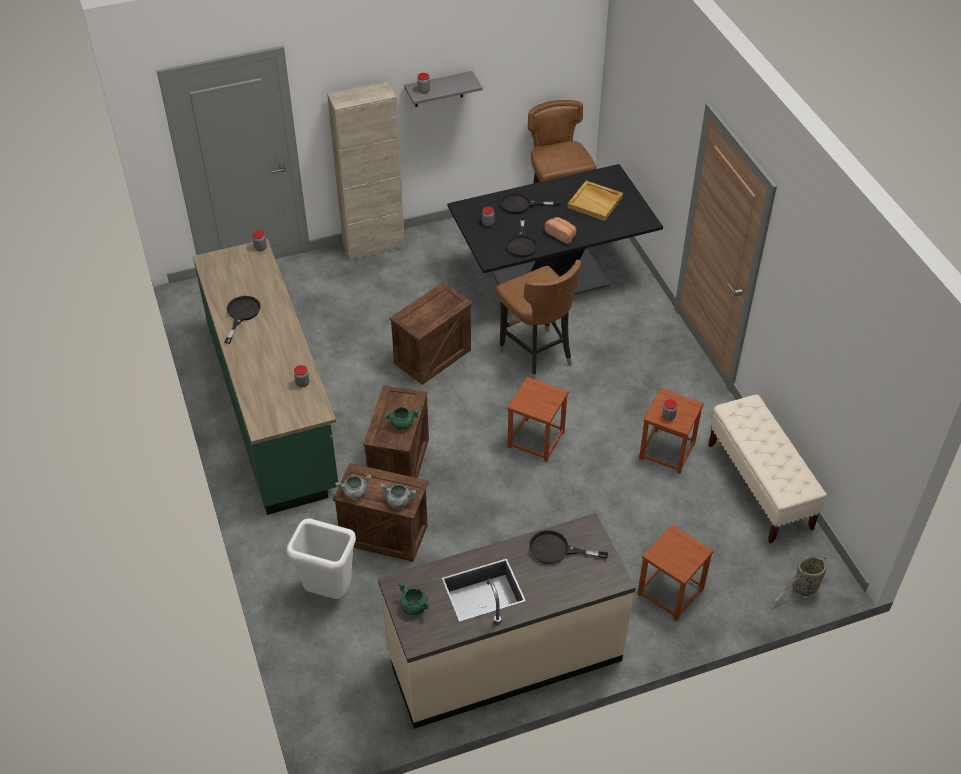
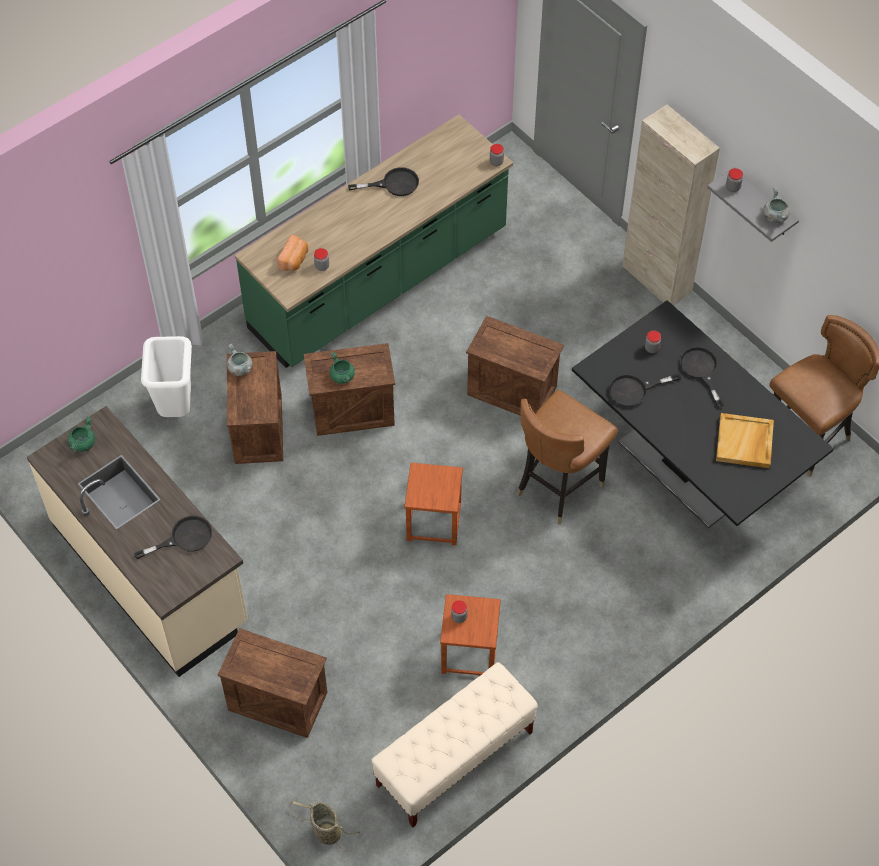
camera: 70 degrees right, 10 degrees up
(398, 501) = (242, 407): grey cooking pot -> grey cooking pot (774, 216)
(556, 550) = (184, 538): black frying pan -> black frying pan turned 75 degrees clockwise
(561, 235) = (668, 424): bread -> bread (294, 260)
(670, 592) = (276, 701): brown stool -> crate

